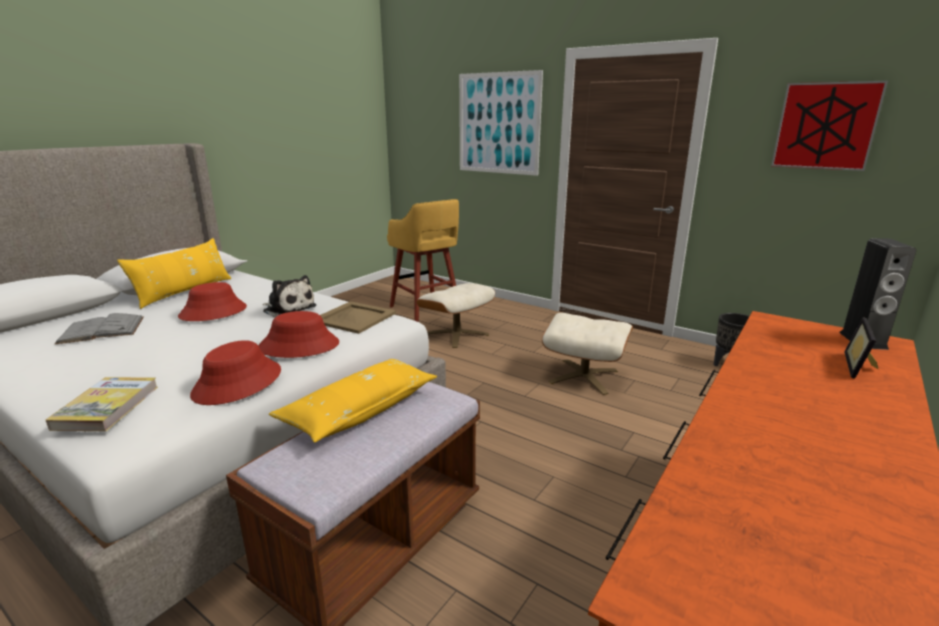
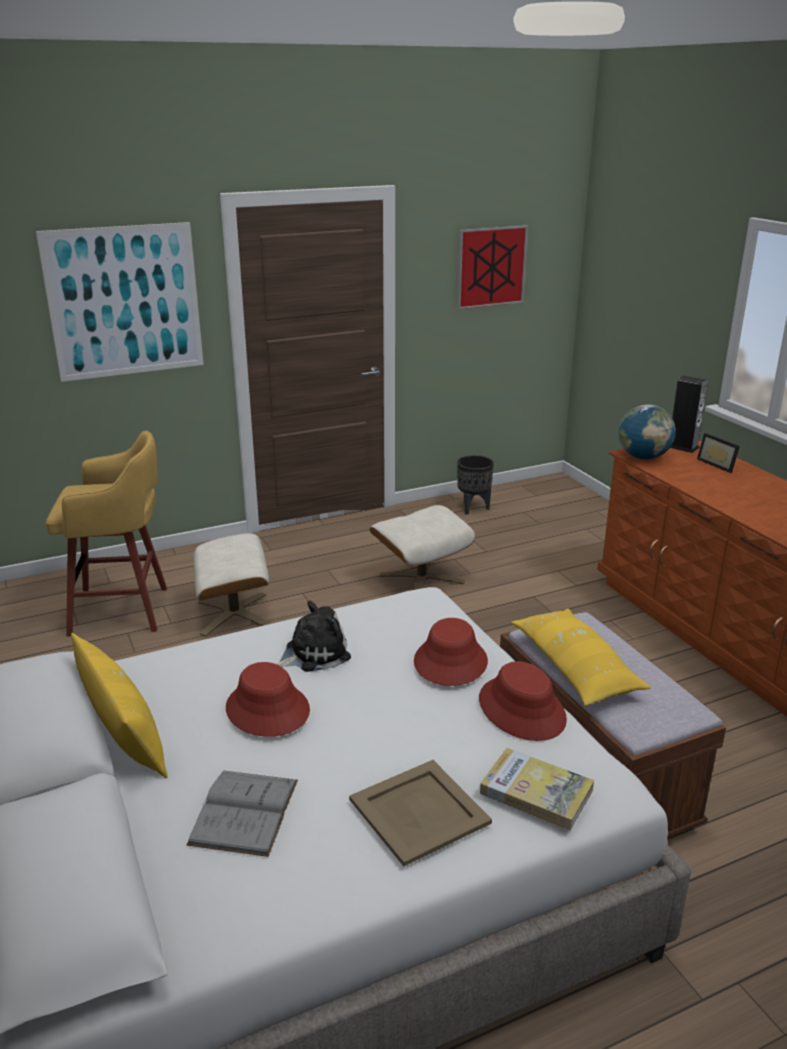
camera: 60 degrees left, 5 degrees up
(354, 317) = (391, 616): beige tray -> beige tray (418, 811)
(775, 326) = (643, 457): none -> globe

